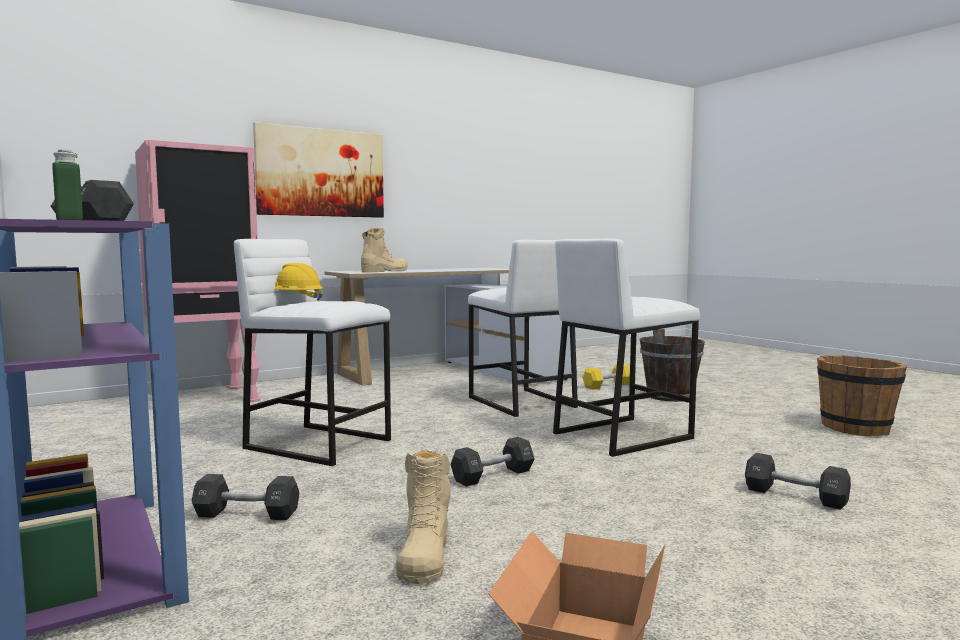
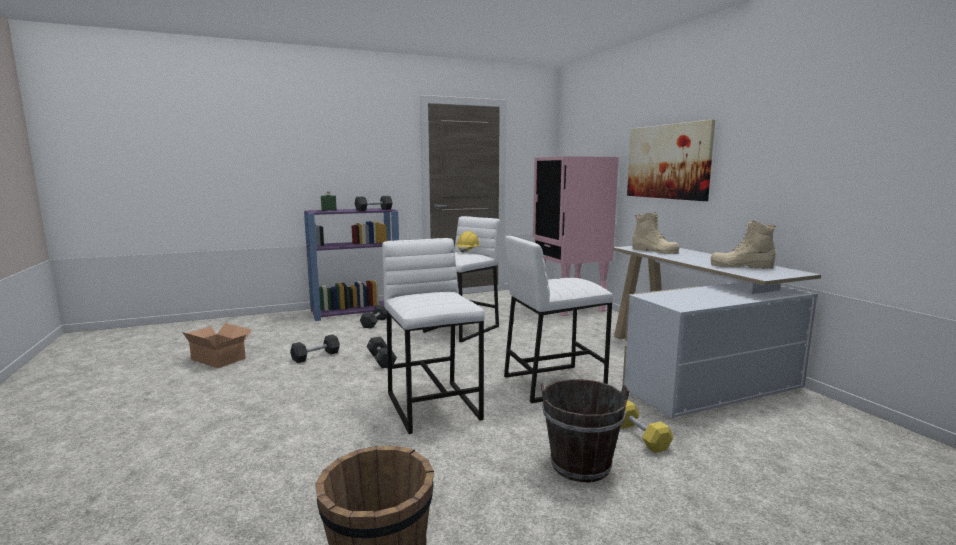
camera: 100 degrees right, 5 degrees up
(424, 554) = (309, 344): beige boot -> beige boot (741, 266)
(795, 496) = (265, 435): black dumbbell -> black dumbbell (316, 356)

